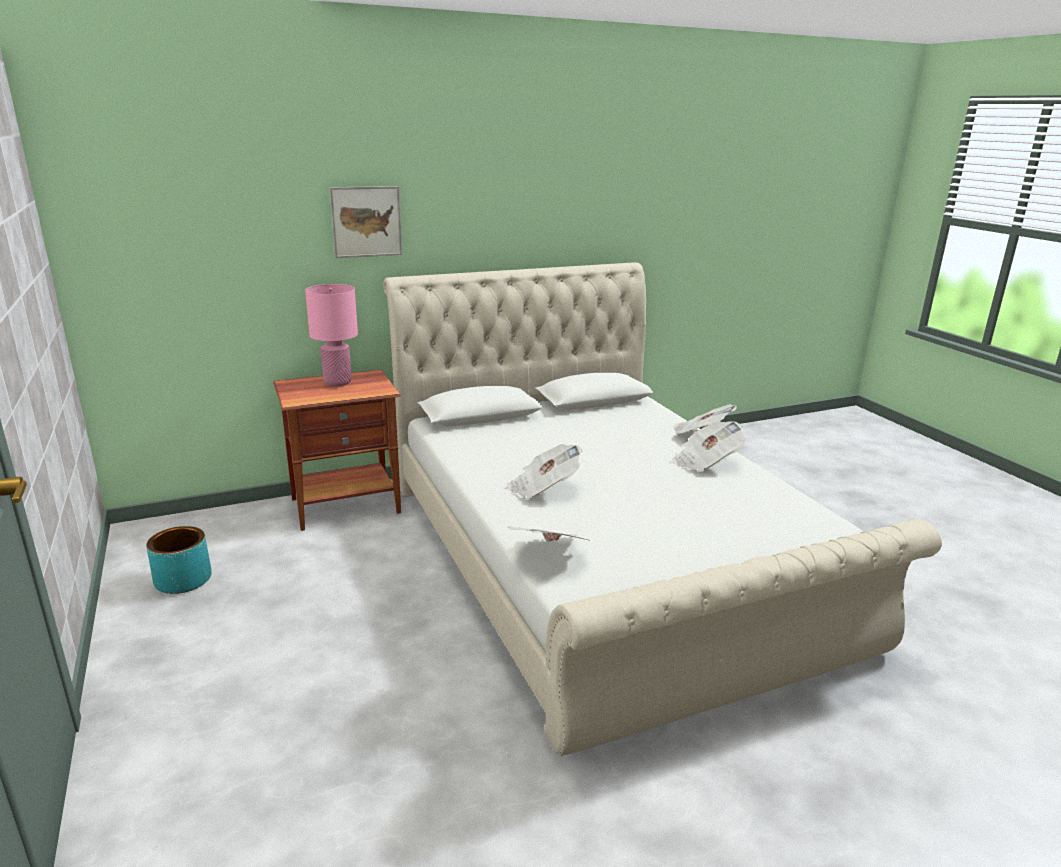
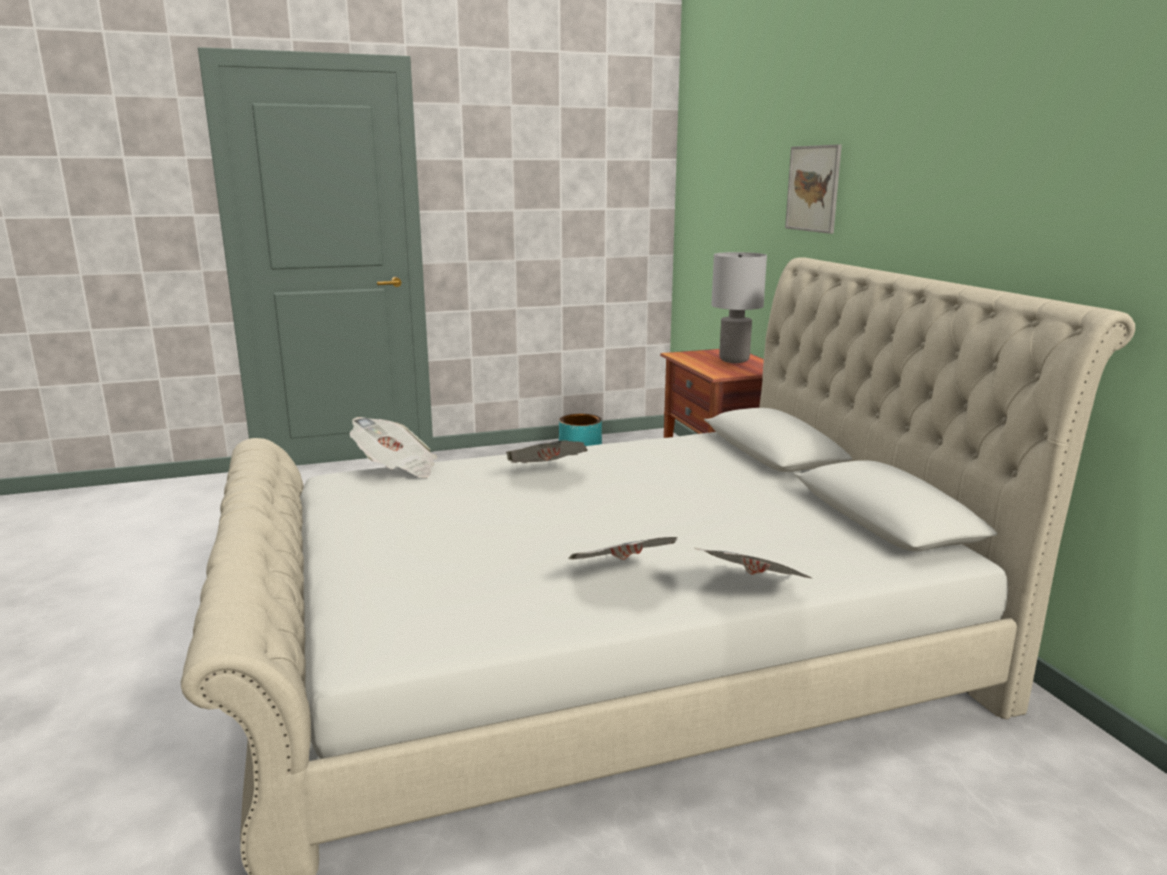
camera: 95 degrees right, 5 degrees down
(338, 384) = (733, 362): pink table lamp -> grey table lamp

